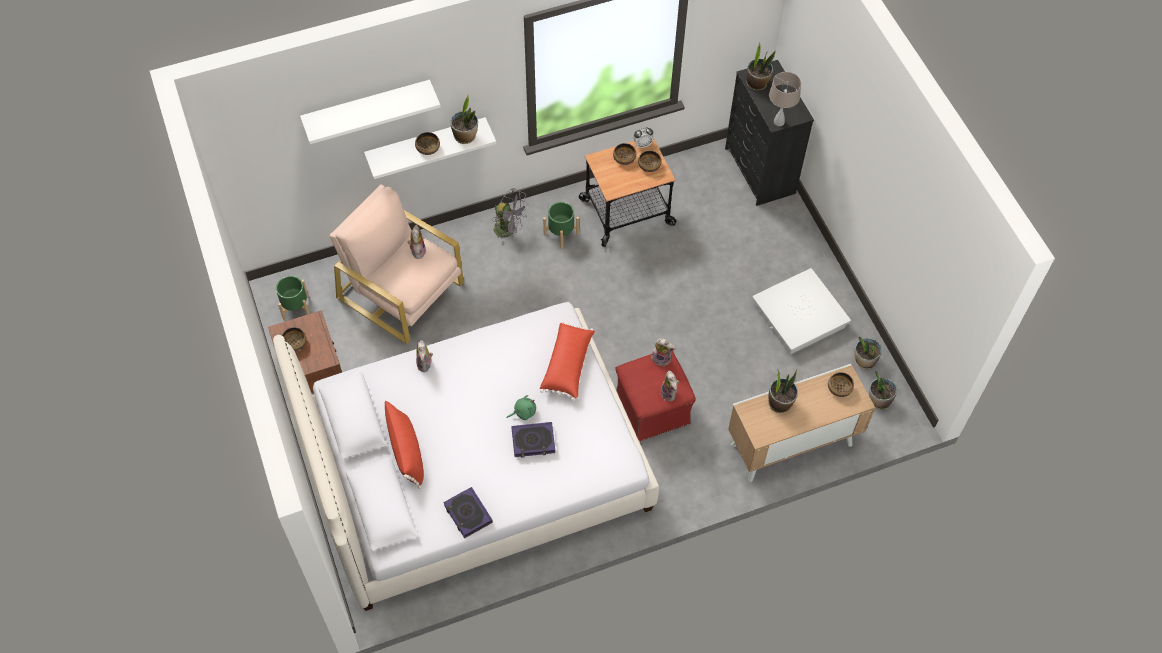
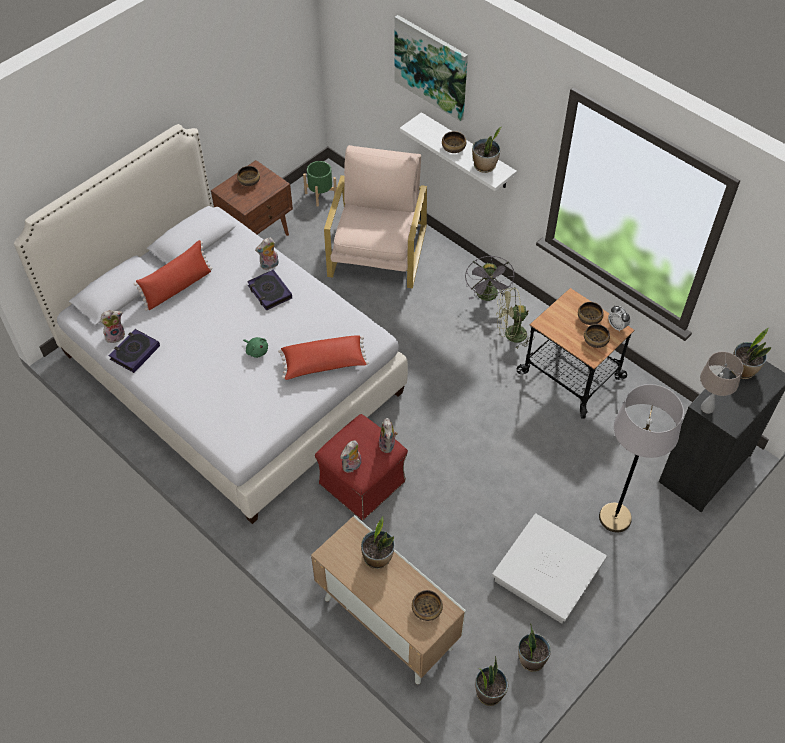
camera: 65 degrees right, 5 degrees down
(367, 107) = (431, 67): white shelf -> picture
(417, 251) = (393, 222): plush toy -> plush toy (115, 335)
(533, 441) = (228, 369): book -> book (269, 292)
(561, 233) = (510, 335): green planter -> green fan
(774, 249) = (615, 518): none -> grey floor lamp

